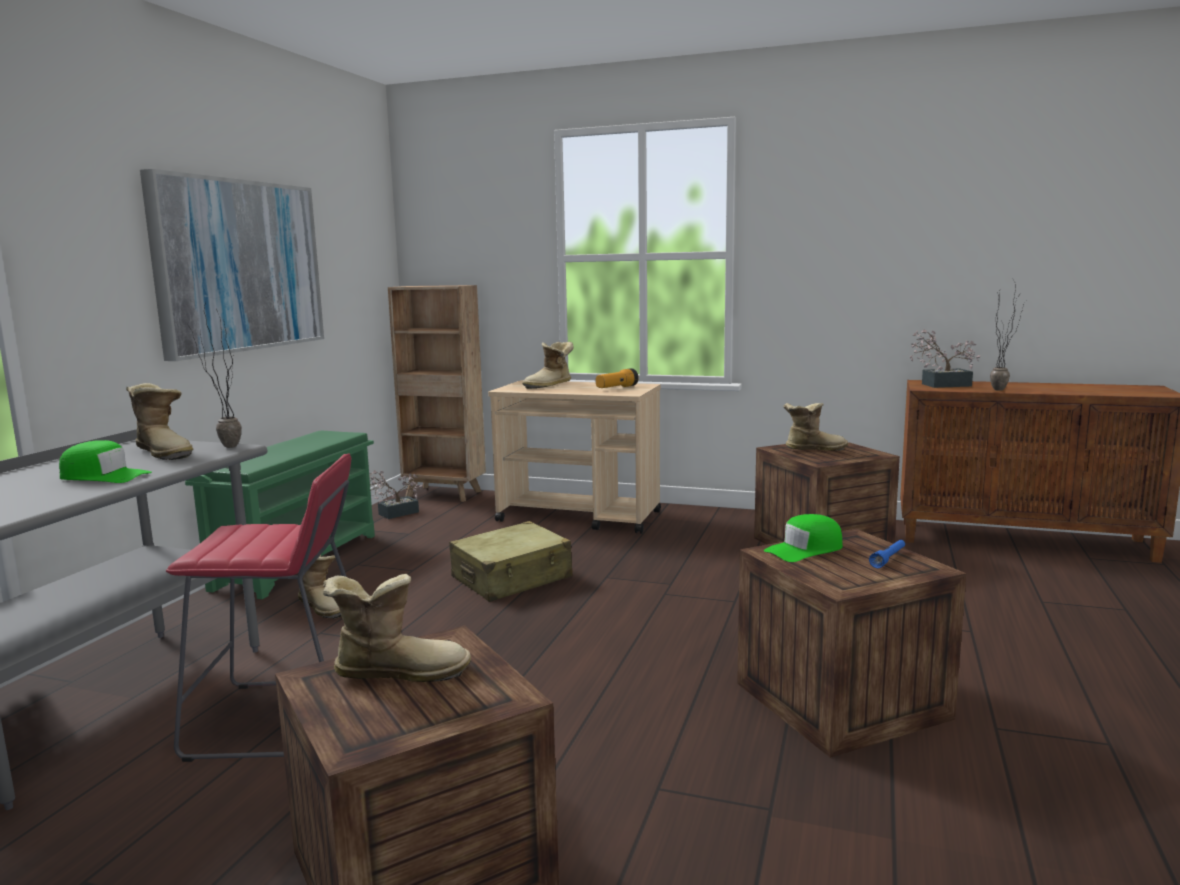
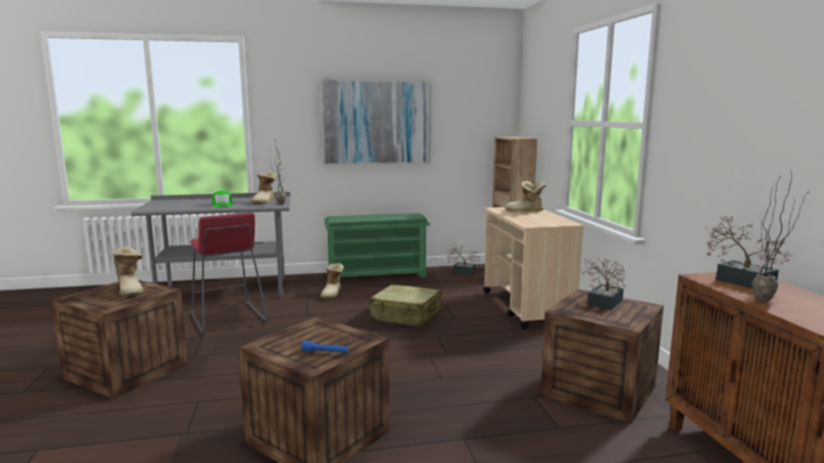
camera: 60 degrees right, 0 degrees up
(616, 388) = (545, 221): flashlight -> none
(805, 550) = (326, 330): green cap -> none
(812, 449) = (603, 304): boot -> potted plant

